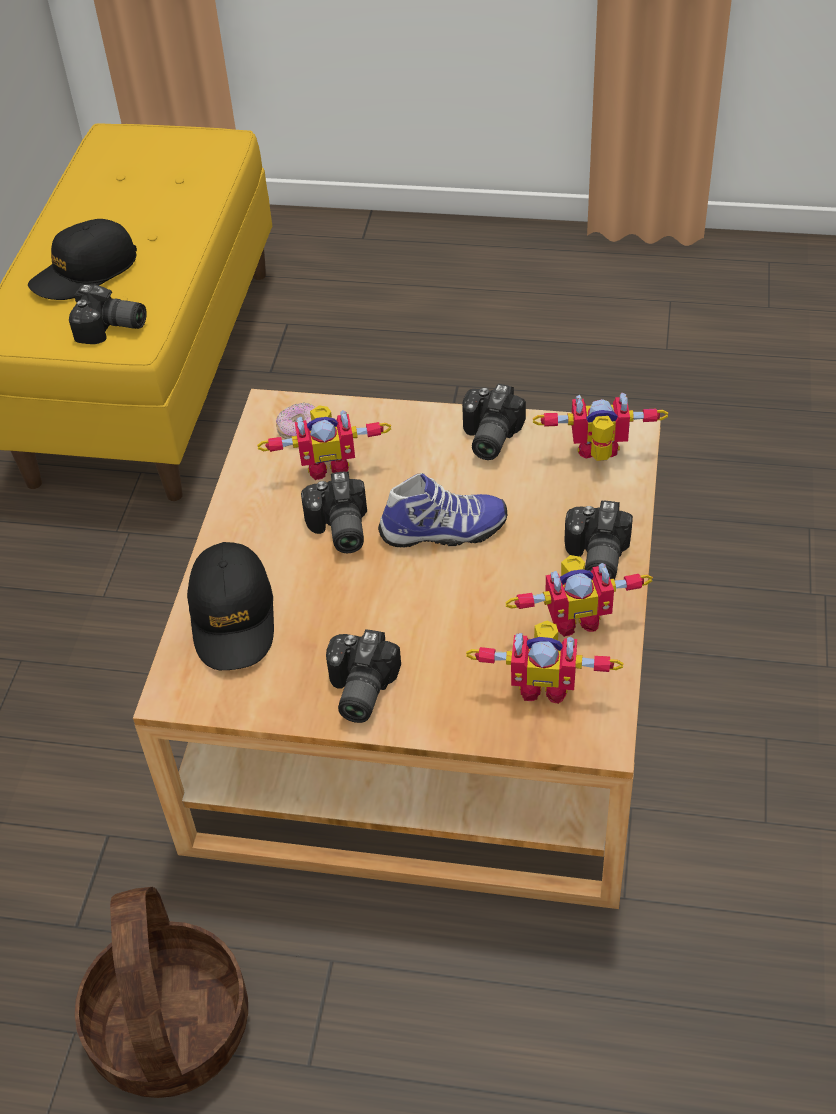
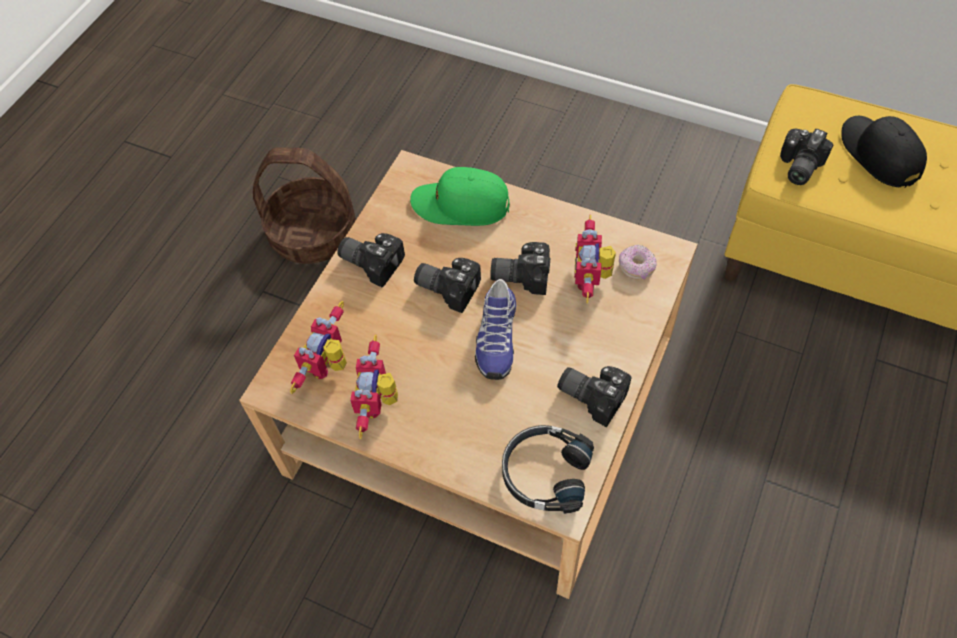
camera: 105 degrees right, 10 degrees up
(233, 617) = (461, 205): black cap -> green cap
(594, 558) = (432, 434): camera -> camera (448, 286)
(599, 456) = (544, 472): toy robot -> black headphones

